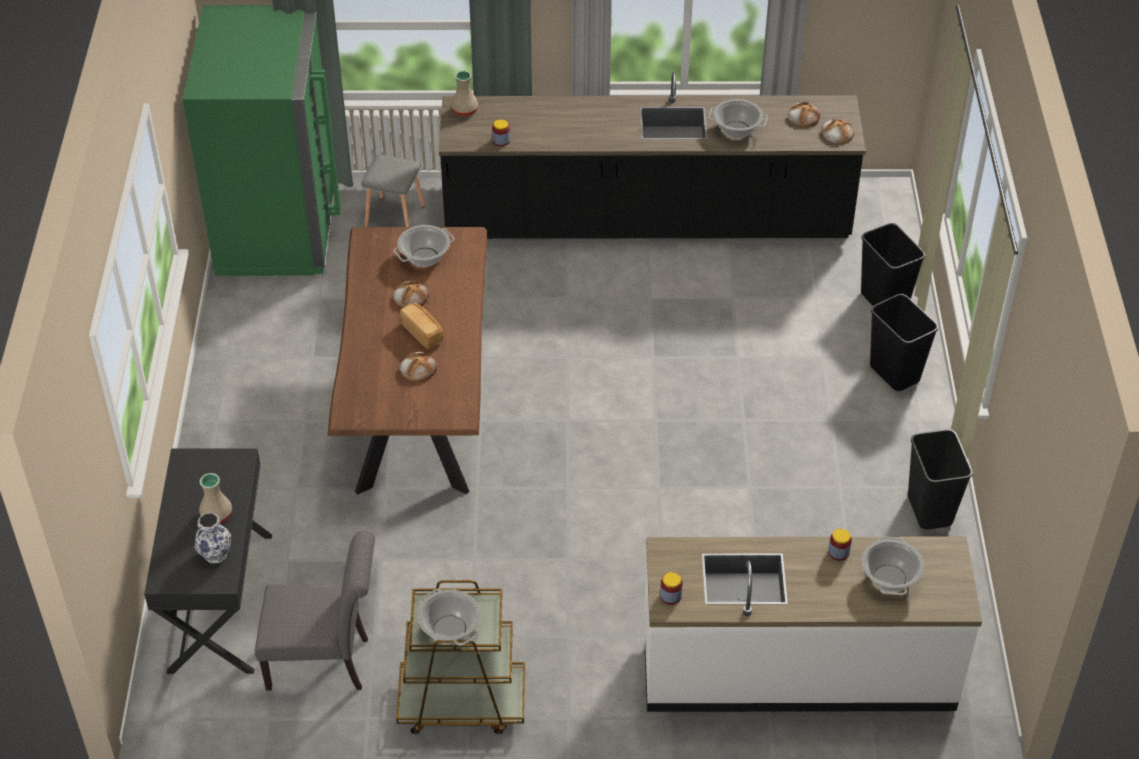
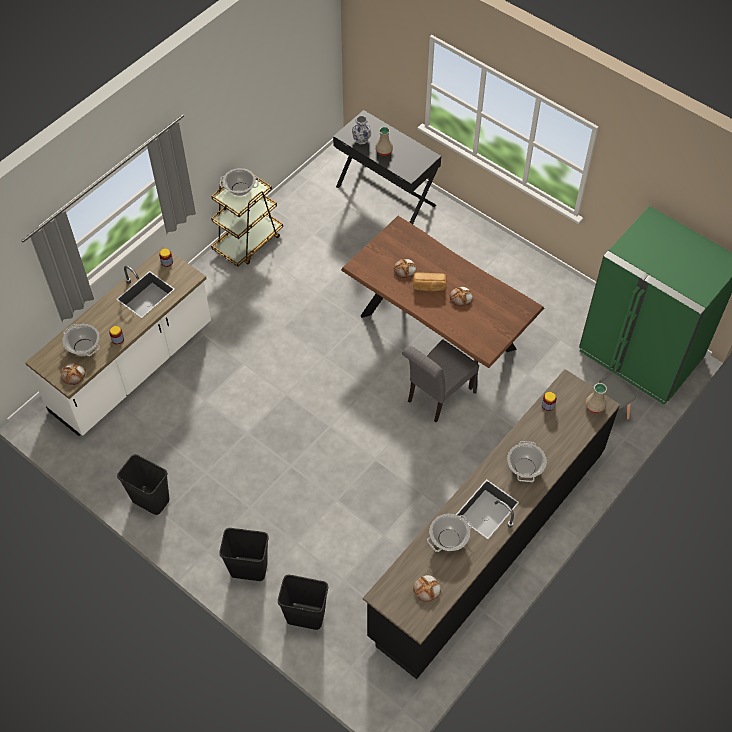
camera: 130 degrees right, 10 degrees up
(325, 663) = (316, 211): grey chair -> grey chair (436, 397)
(425, 257) = (487, 322): cooking pot -> cooking pot (525, 467)
(836, 133) = (393, 595): bread -> bread (73, 375)

